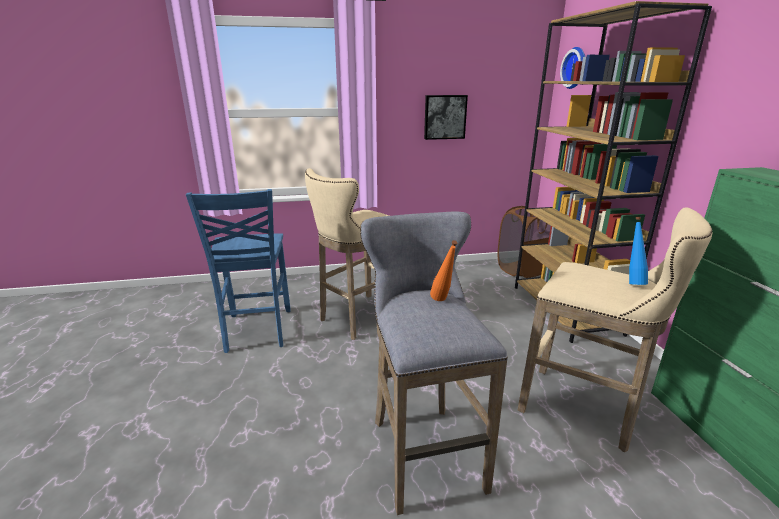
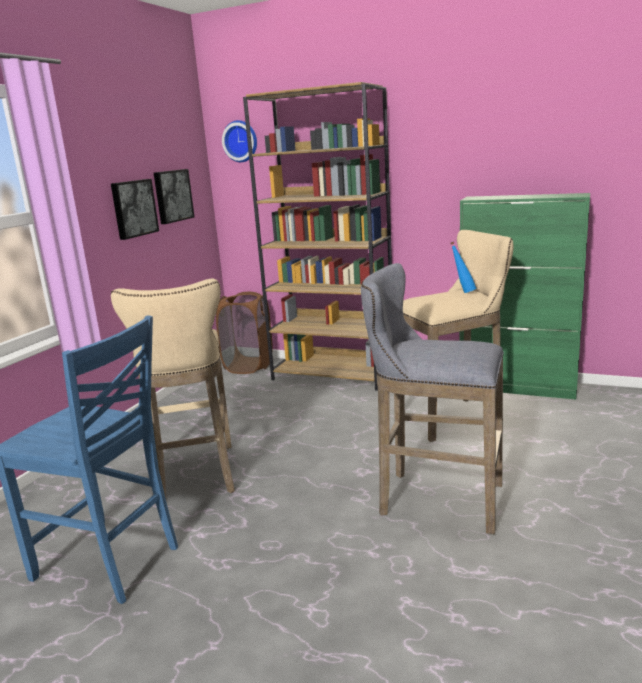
camera: 55 degrees left, 5 degrees down
(442, 302) = (429, 341): orange bottle -> none
(493, 112) = (172, 196): none -> picture

